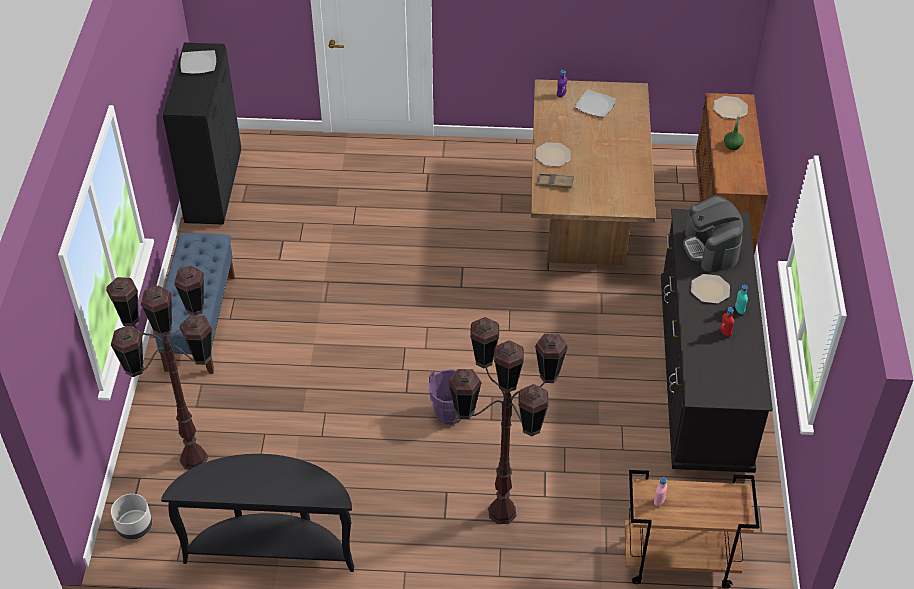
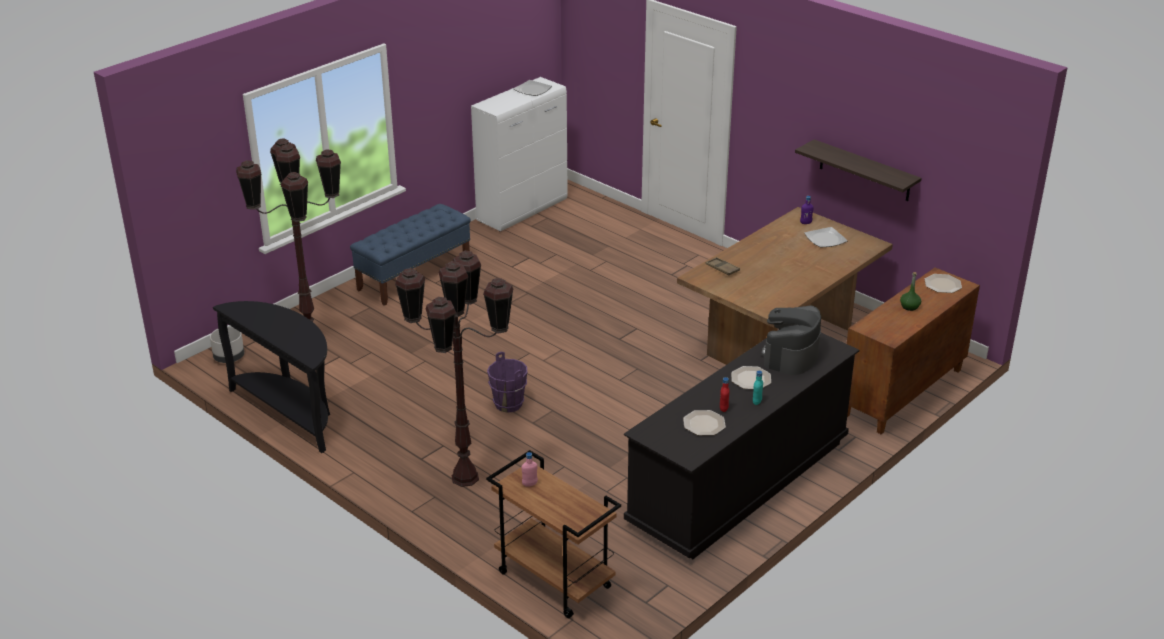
camera: 40 degrees right, 15 degrees down
(214, 187) = (523, 210): black cabinet -> white cabinet
(553, 155) = (745, 253): plate -> plate (704, 423)
(602, 26) = (864, 171): none -> shelf

